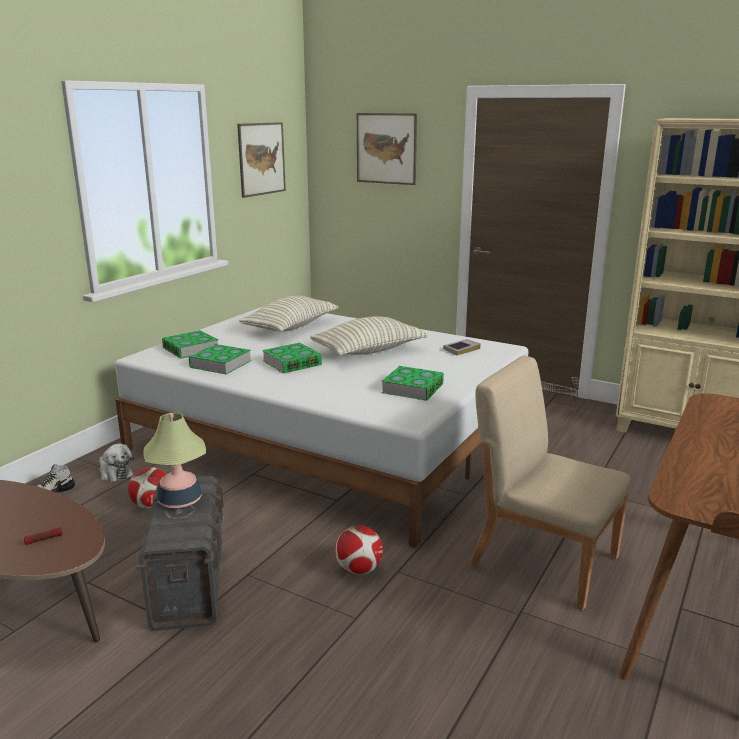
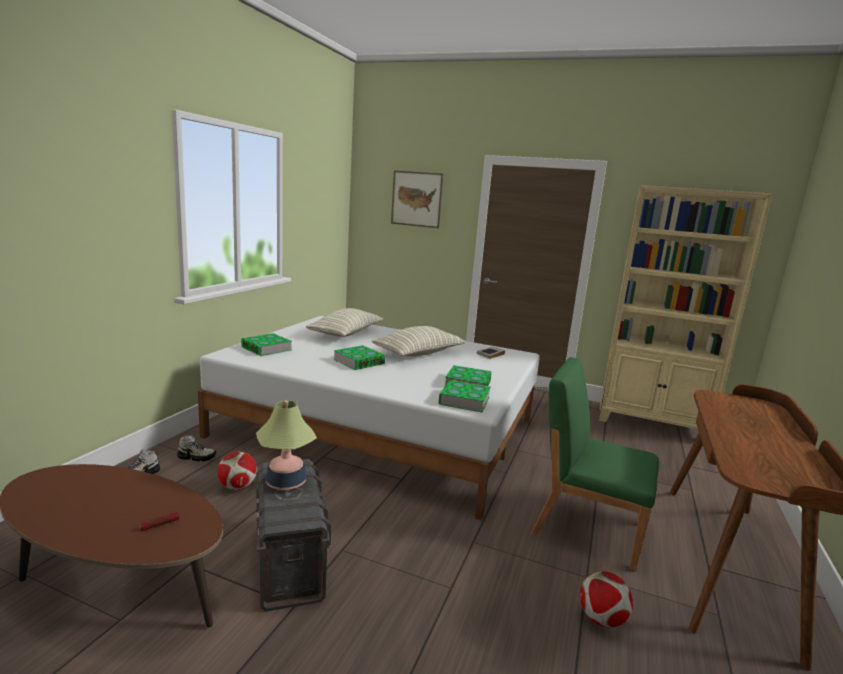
camera: 10 degrees left, 5 degrees down
(115, 473) = (196, 457): plush toy -> shoe
(220, 364) = (297, 361): book -> book (464, 400)
(262, 159) = (319, 199): picture -> none
(359, 570) = (440, 542): football -> football (601, 619)
(542, 559) = (586, 527): beige chair -> green chair

